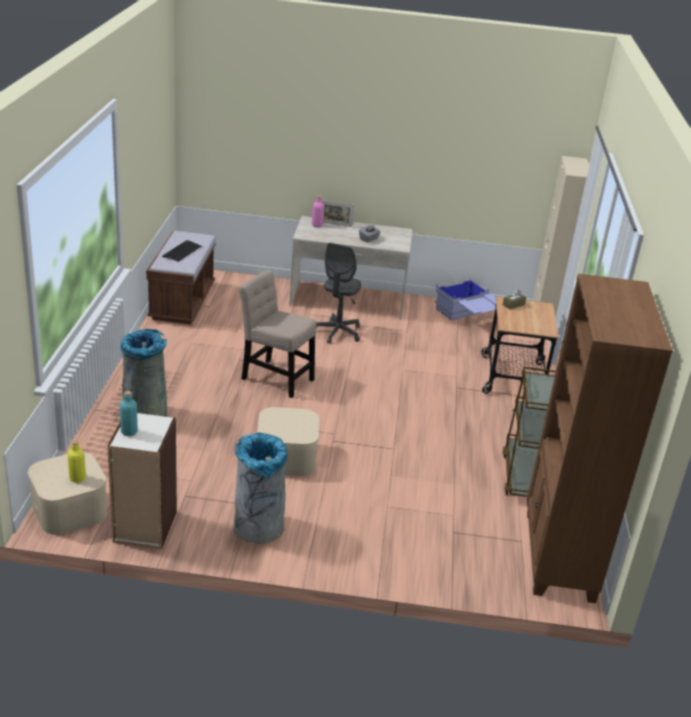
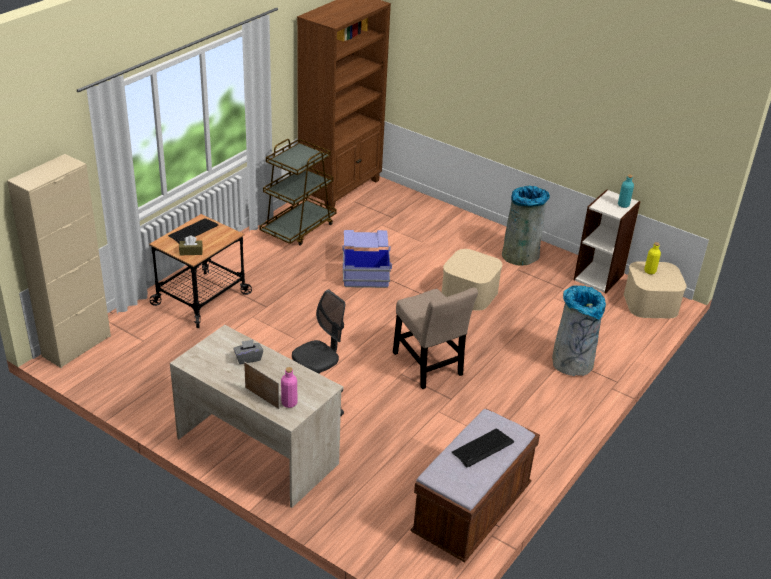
camera: 150 degrees left, 5 degrees up
(468, 318) = (147, 379): blue storage box -> blue storage box (365, 270)
(538, 320) = (193, 231): none -> keyboard

